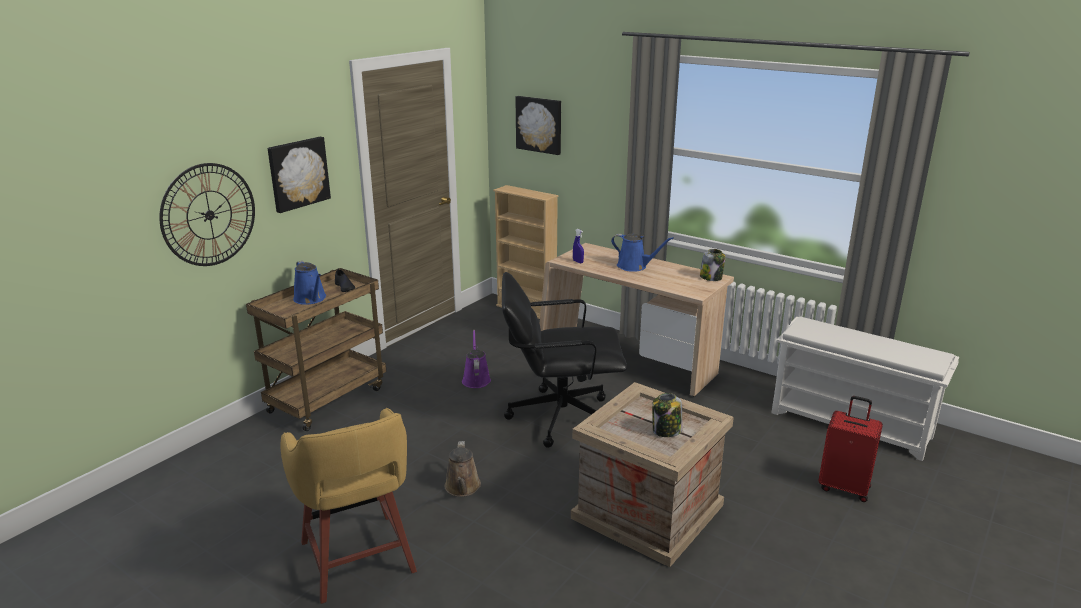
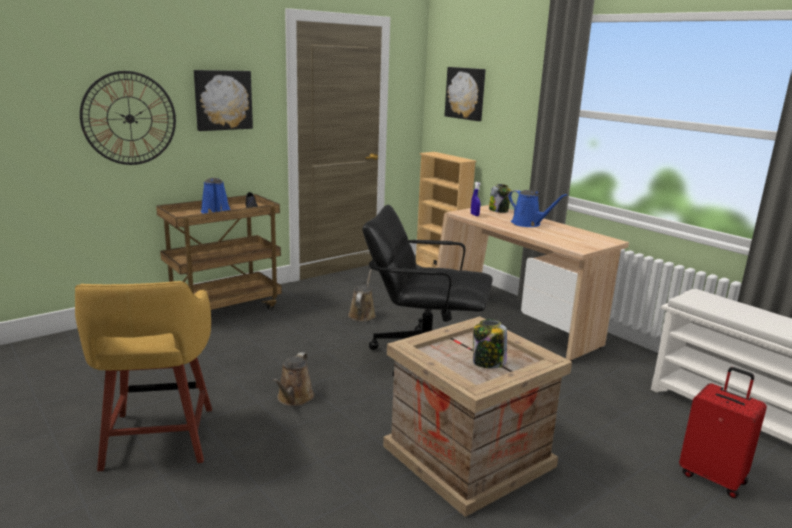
camera: 15 degrees right, 5 degrees down
(476, 379) = (362, 314): purple watering can -> brown watering can
(711, 277) = (603, 240): jar -> jar (499, 210)

